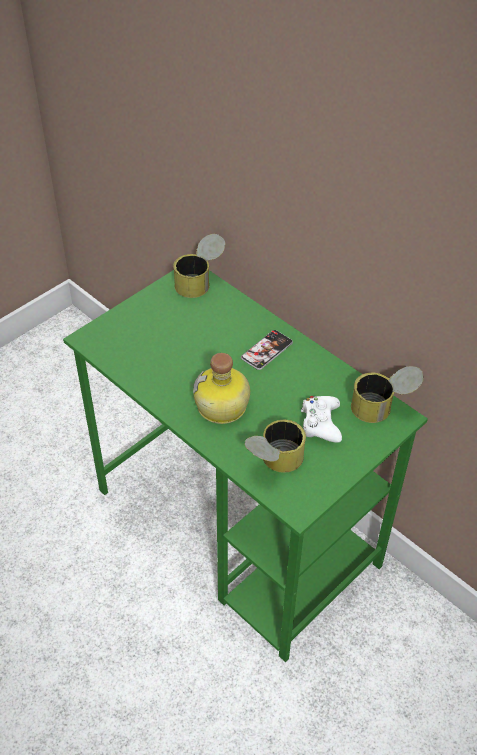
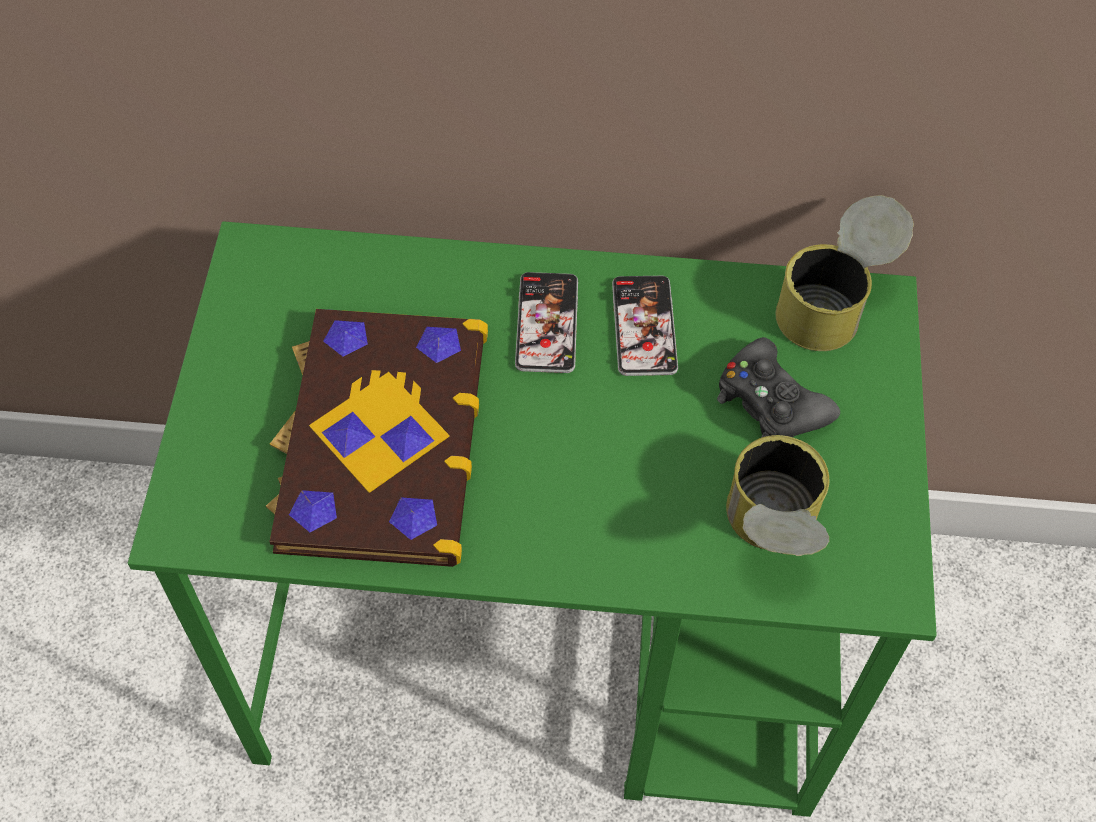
camera: 40 degrees left, 10 degrees up
(173, 351) = (379, 438): none -> book
(200, 281) = (287, 259): can -> none
(222, 407) = (581, 491): bottle -> none
(300, 372) = (644, 326): none -> phone
(320, 423) = (770, 403): white game controller -> black game controller

